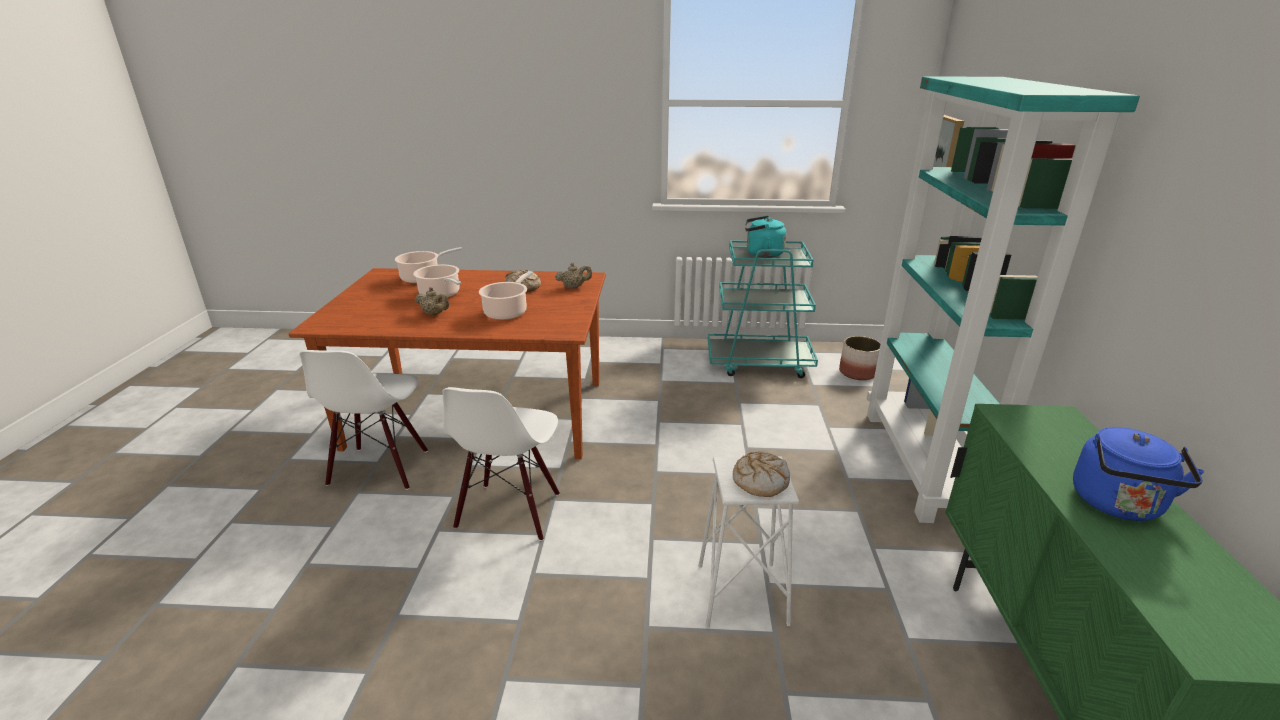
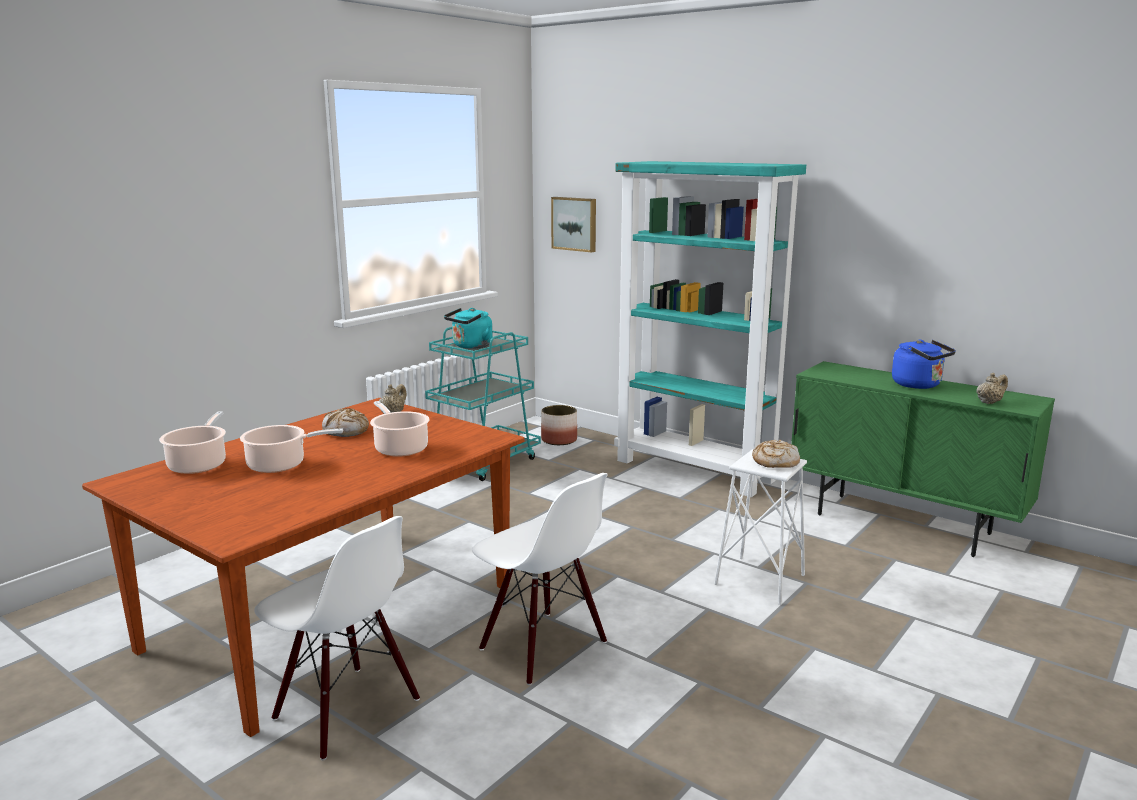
camera: 55 degrees left, 10 degrees down
(434, 314) = (335, 477): beige teapot -> beige teapot (989, 402)

